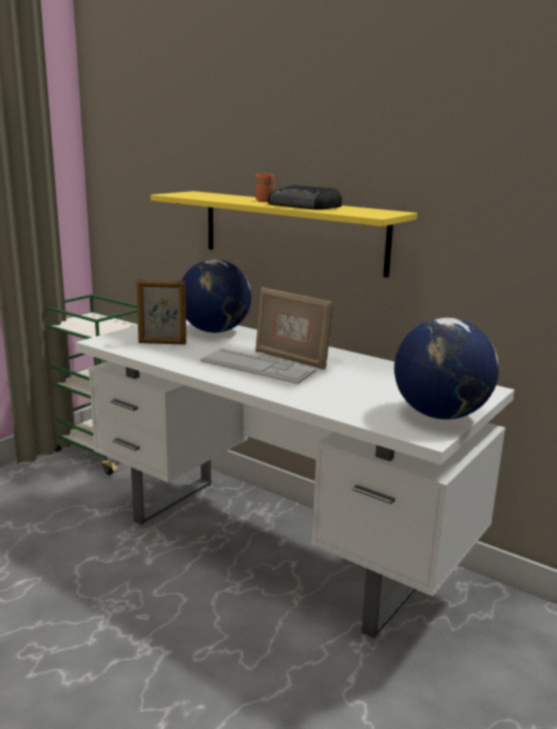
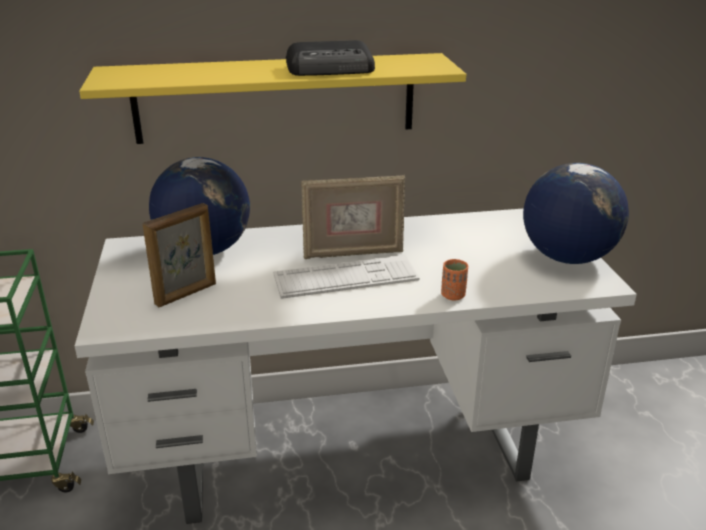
camera: 45 degrees left, 10 degrees up
(264, 201) = (260, 69): orange cup -> orange cup (453, 295)

